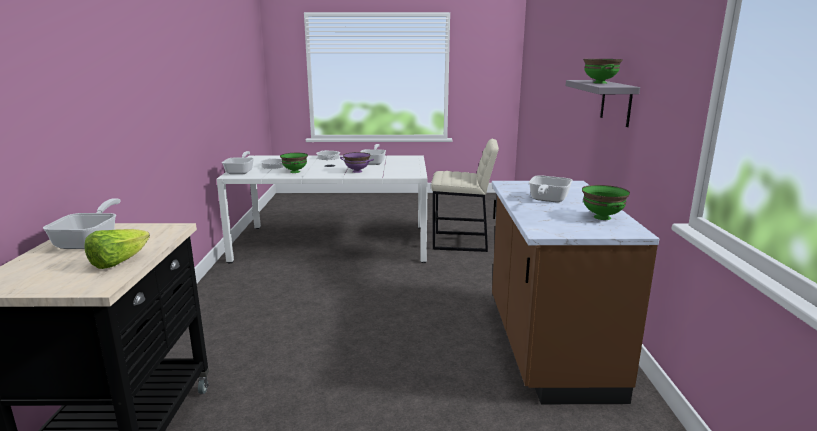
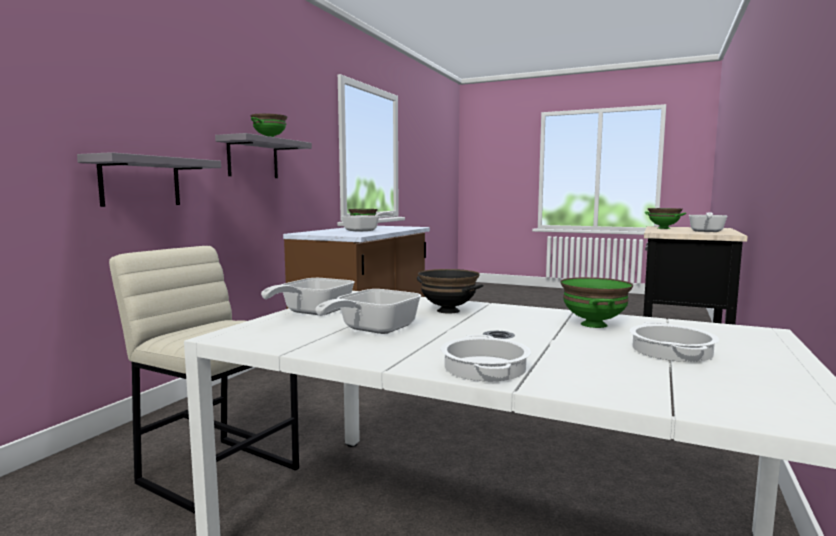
camera: 155 degrees left, 10 degrees down
(118, 262) = (664, 228): lettuce -> green bowl
(241, 171) = (754, 342): frying pan -> frying pan (312, 312)
(357, 171) = (447, 311): purple bowl -> black bowl
(573, 113) = (140, 182): none -> grey shelf

